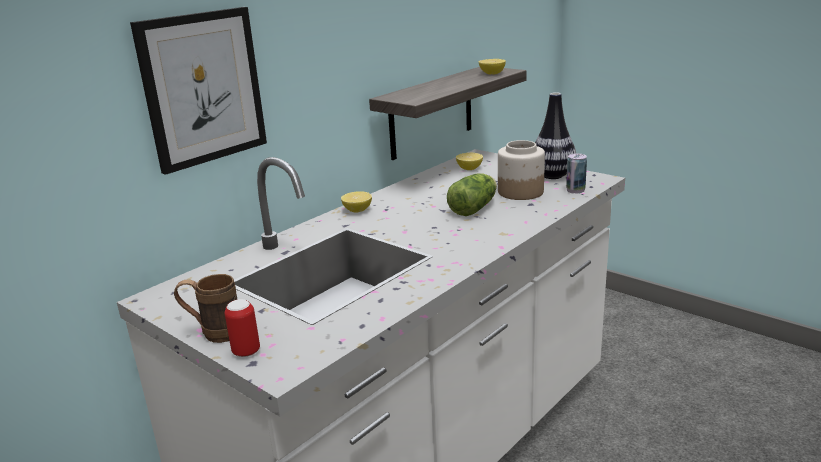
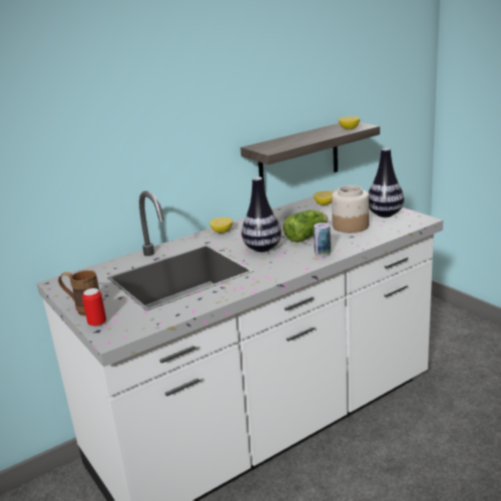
camera: 15 degrees right, 0 degrees up
(203, 88) = (103, 140): picture -> none
(426, 227) = (262, 248): none -> vase
(575, 190) = (394, 228): can -> can (322, 254)

